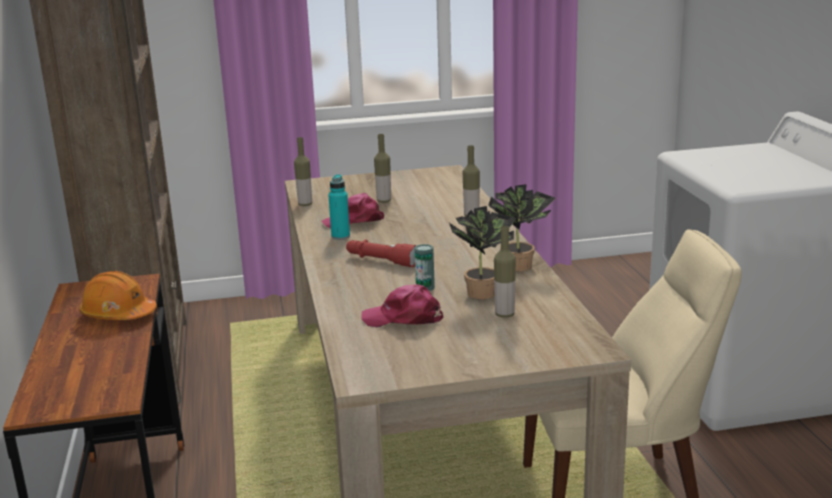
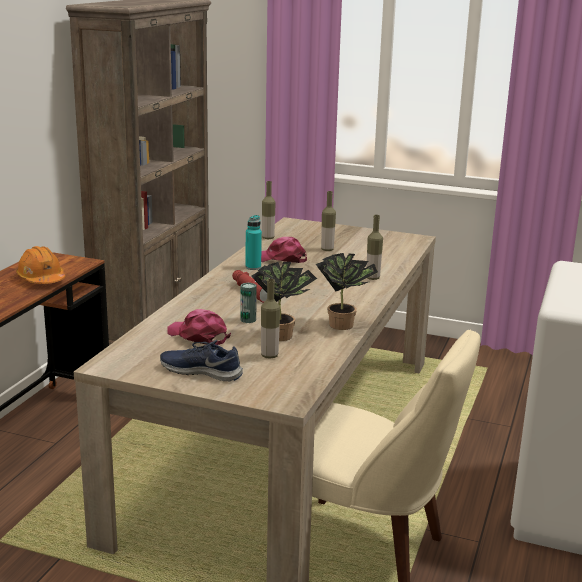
camera: 30 degrees right, 0 degrees up
(467, 350) = (201, 371): none -> blue shoe

